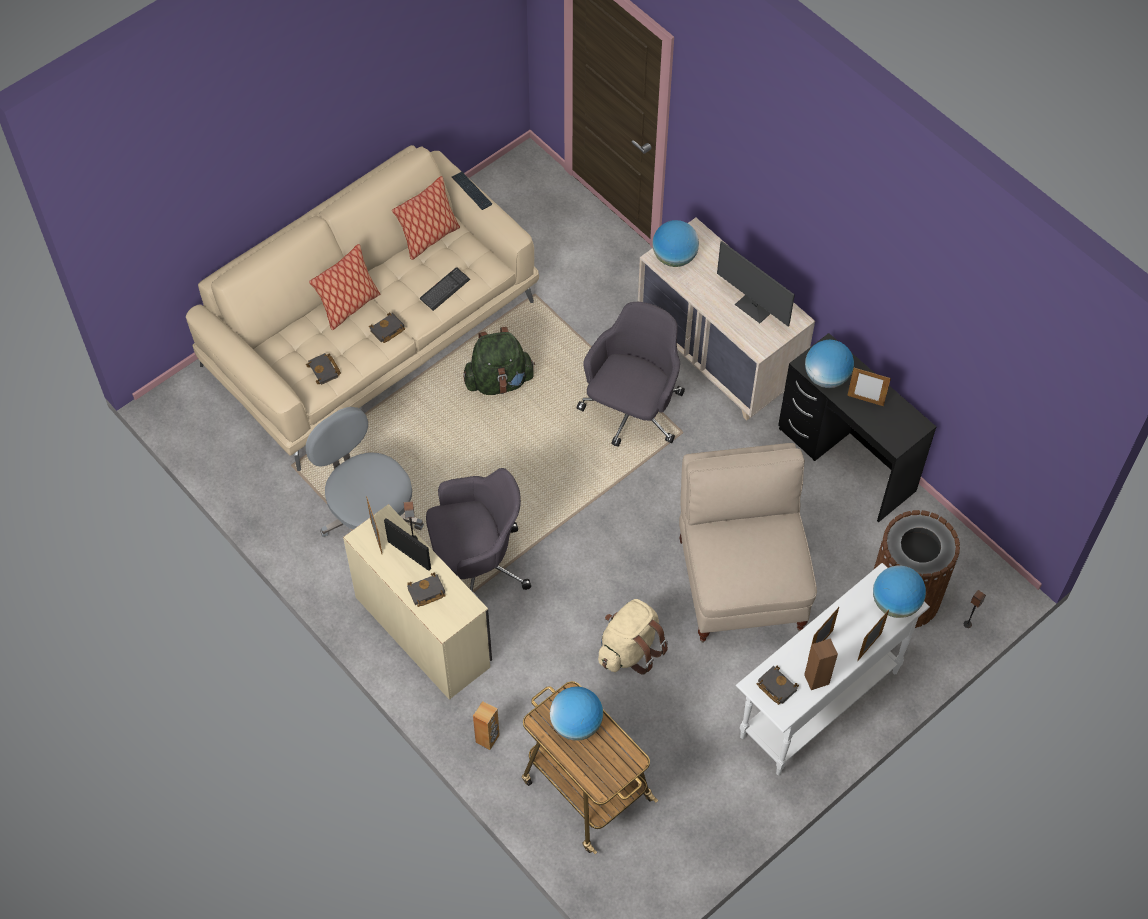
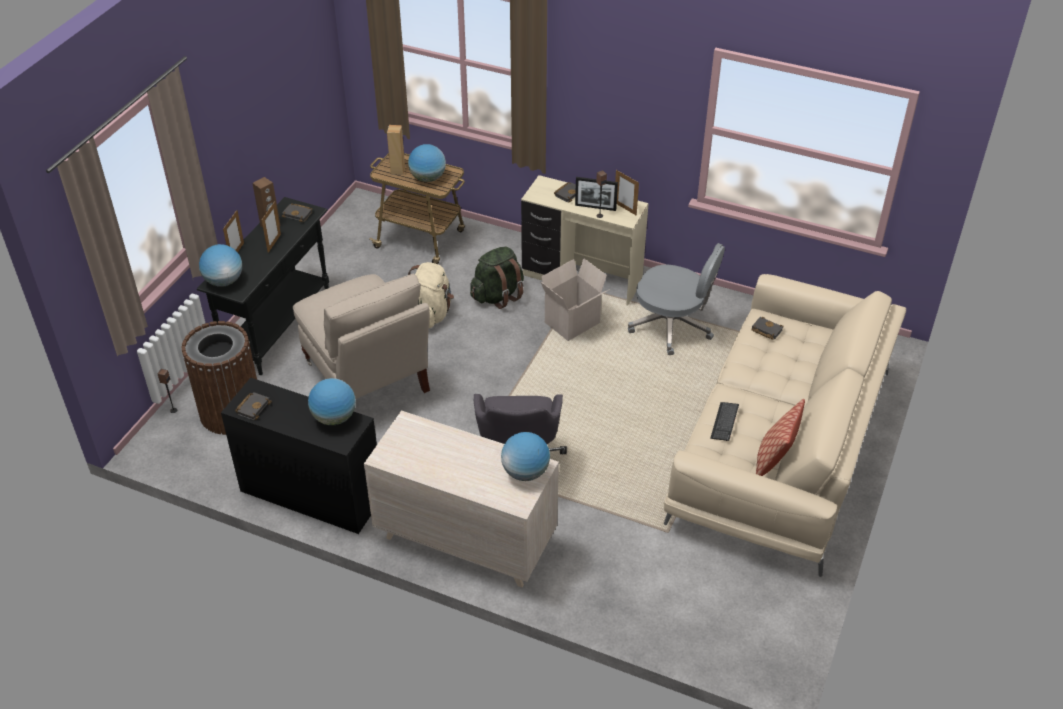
camera: 155 degrees right, 15 degrees down
(349, 307) = (791, 382): pillow -> none
(387, 331) = (744, 374): black book -> black book (253, 407)
(471, 191) = (762, 484): keyboard -> none
(476, 565) = (572, 324): grey office chair -> cardboard box
(487, 739) = (499, 242): brown speaker -> brown speaker (397, 170)
(499, 381) = (646, 448): green backpack -> green backpack (498, 295)
(755, 307) = (426, 455): monitor -> none
(818, 704) = (279, 327): white console table -> black console table
(865, 400) = (292, 411): picture frame -> none

